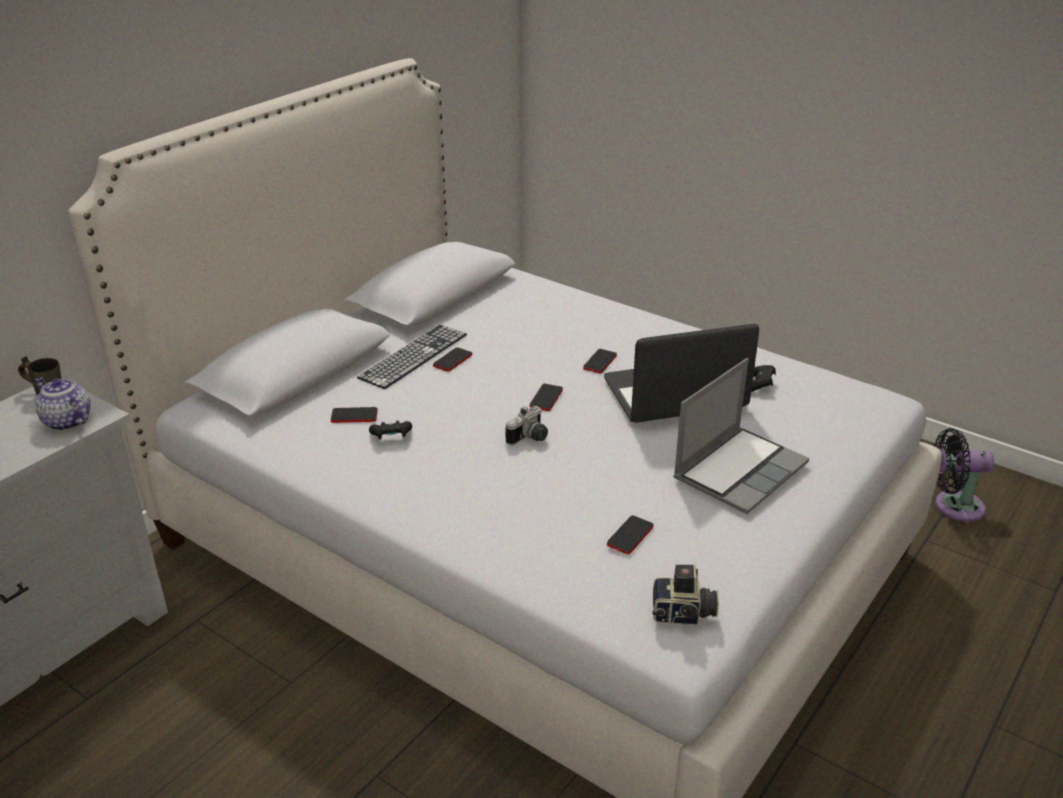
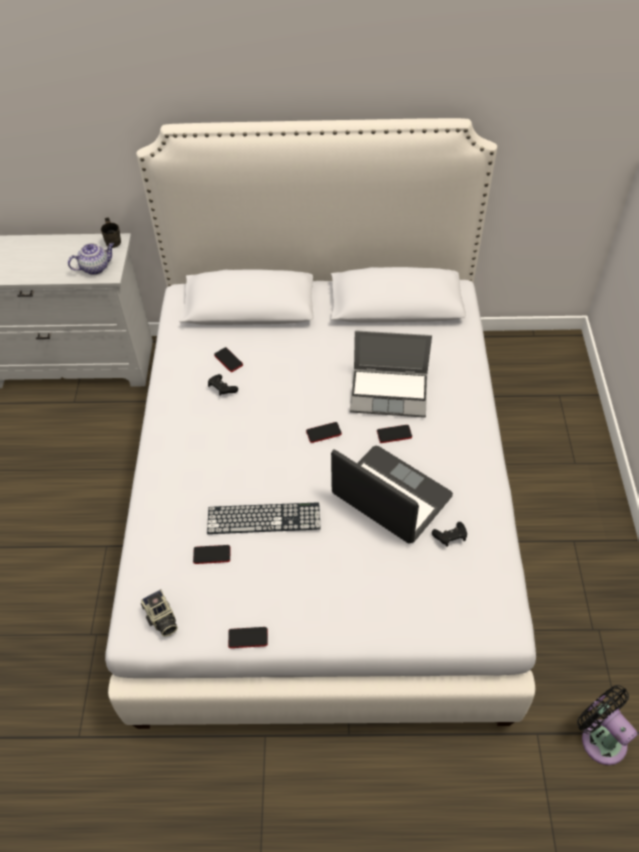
camera: 55 degrees right, 20 degrees up
(66, 421) = (96, 267): teapot -> teapot turned 60 degrees clockwise
(413, 356) = (313, 343): keyboard -> keyboard (264, 518)
(452, 360) = (326, 363): phone -> phone (248, 637)
(530, 438) = (273, 451): camera -> none
(739, 470) = (329, 577): laptop -> laptop (390, 393)

